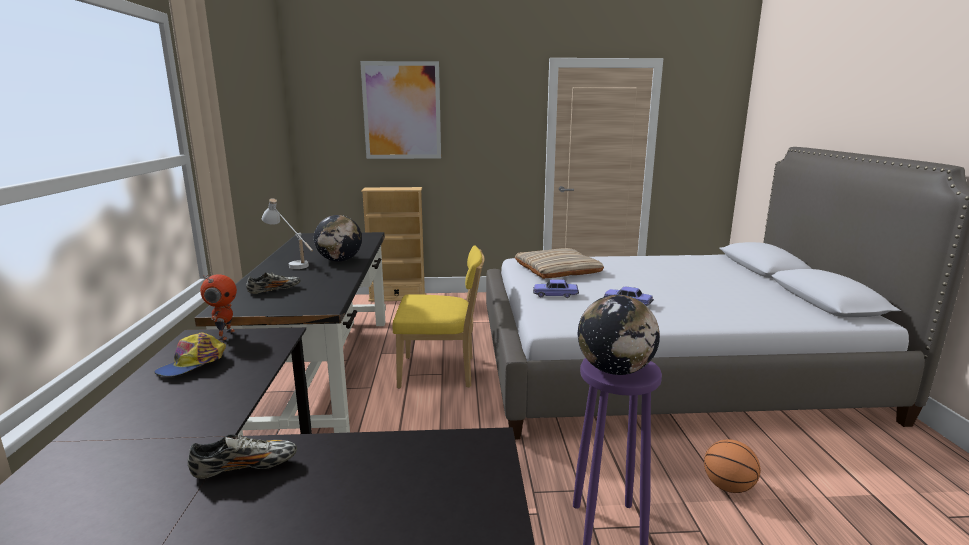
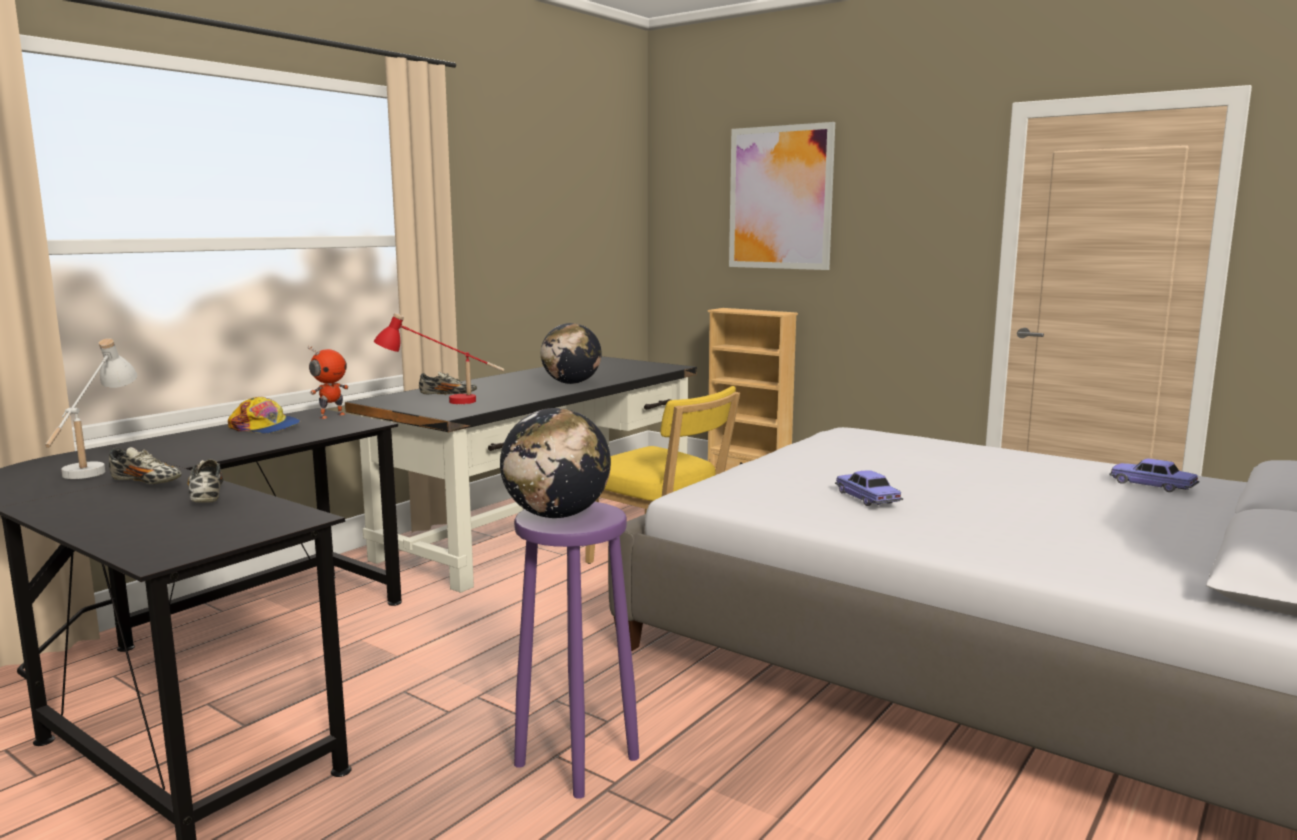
camera: 40 degrees right, 5 degrees down
(193, 365) = (265, 428): cap -> cap turned 135 degrees counterclockwise
(287, 298) = (442, 402): none -> red table lamp
(291, 263) = (521, 379): white table lamp -> white table lamp (97, 466)
(345, 454) = (207, 495): none -> shoe
(555, 295) = (785, 470): toy car -> toy car (1152, 485)
(557, 269) = (870, 447): beige pillow -> none
(728, 487) = (804, 806): basketball -> none

